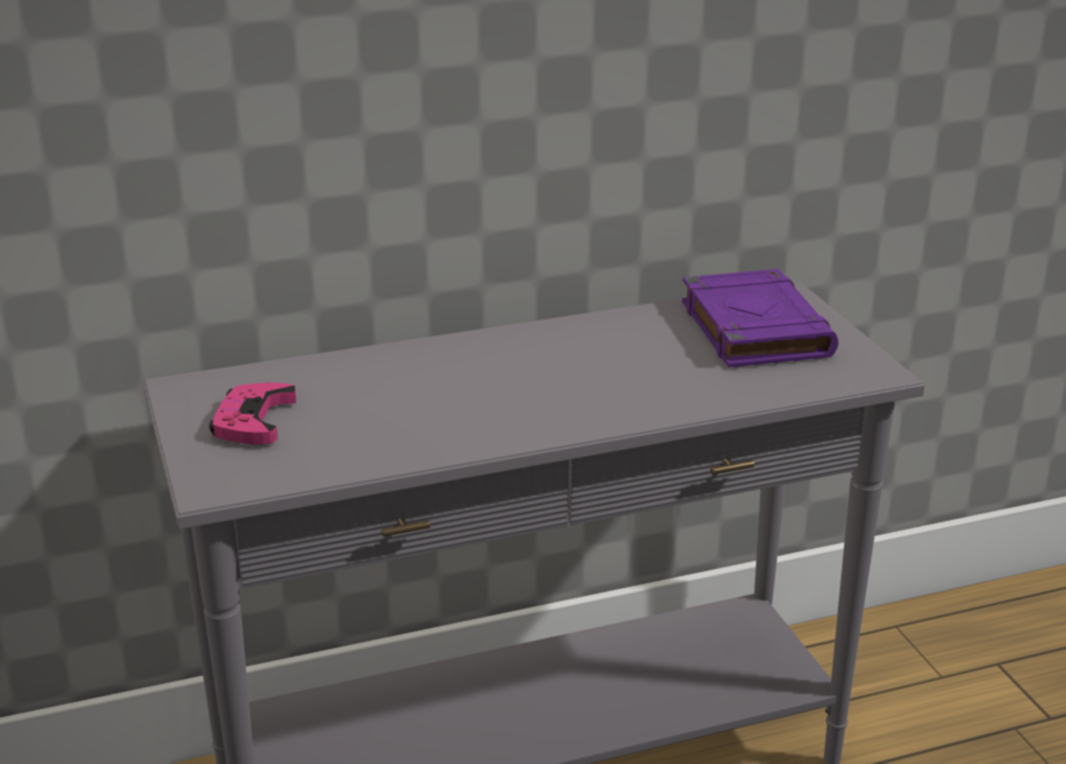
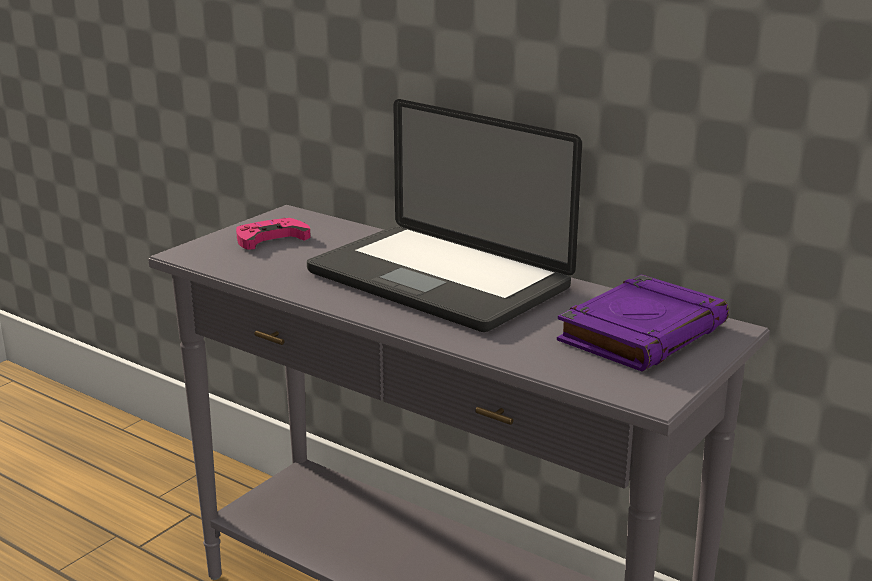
camera: 55 degrees right, 5 degrees down
(515, 372) = (437, 280): none -> laptop

